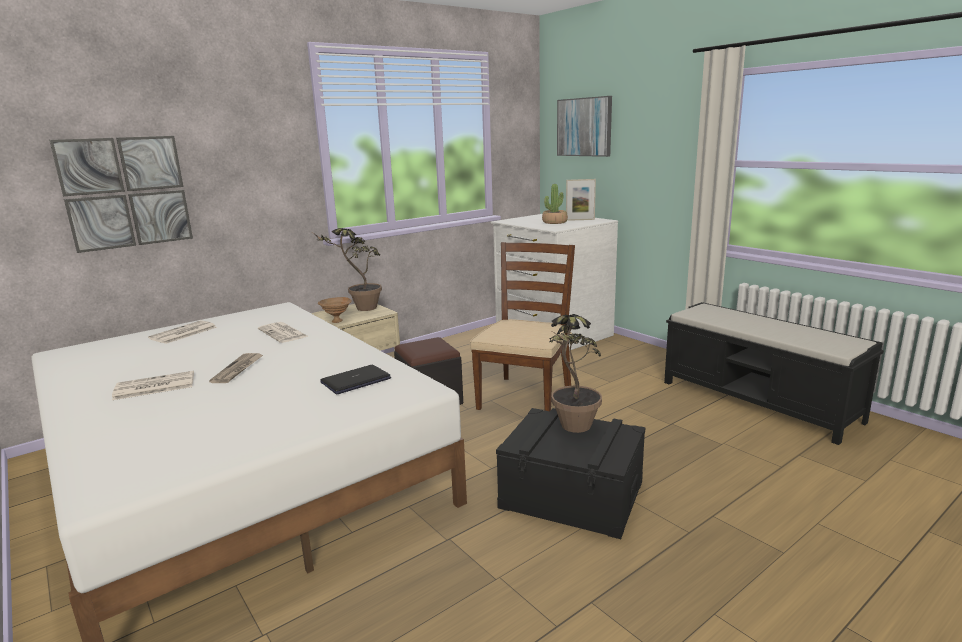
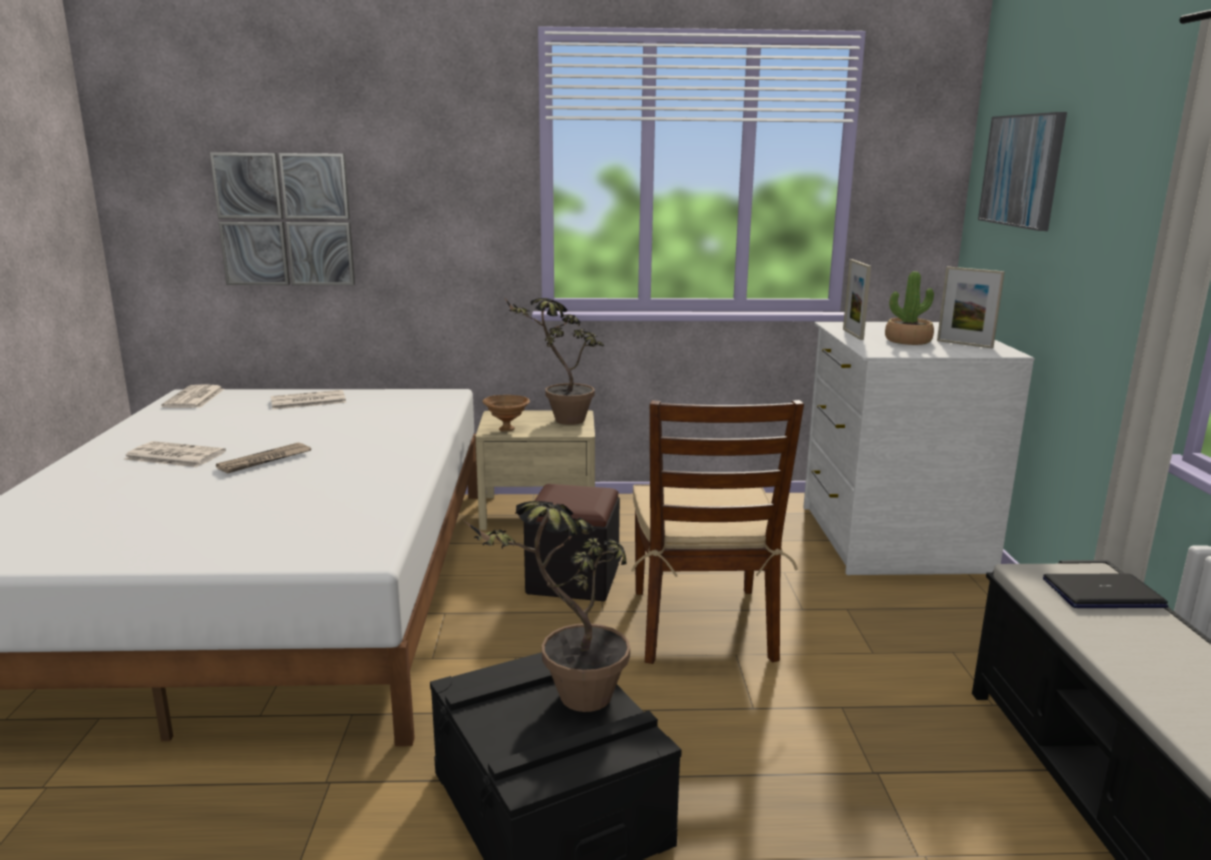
camera: 35 degrees right, 0 degrees up
(283, 333) = (385, 428): newspaper -> newspaper (194, 398)
(356, 380) = (328, 515): laptop -> laptop (1102, 593)
(524, 223) = (853, 334): none -> picture frame
(525, 397) = (702, 625): brown chair -> brown chair turned 120 degrees clockwise

